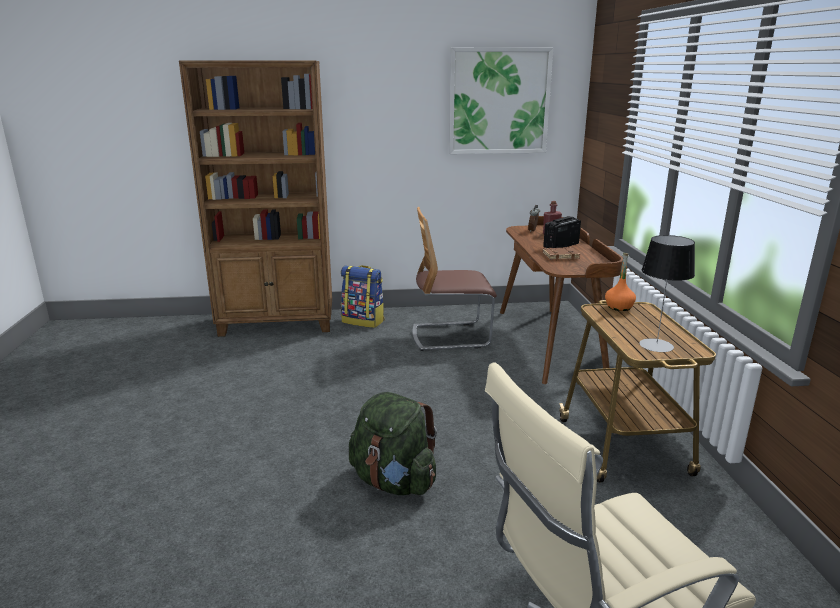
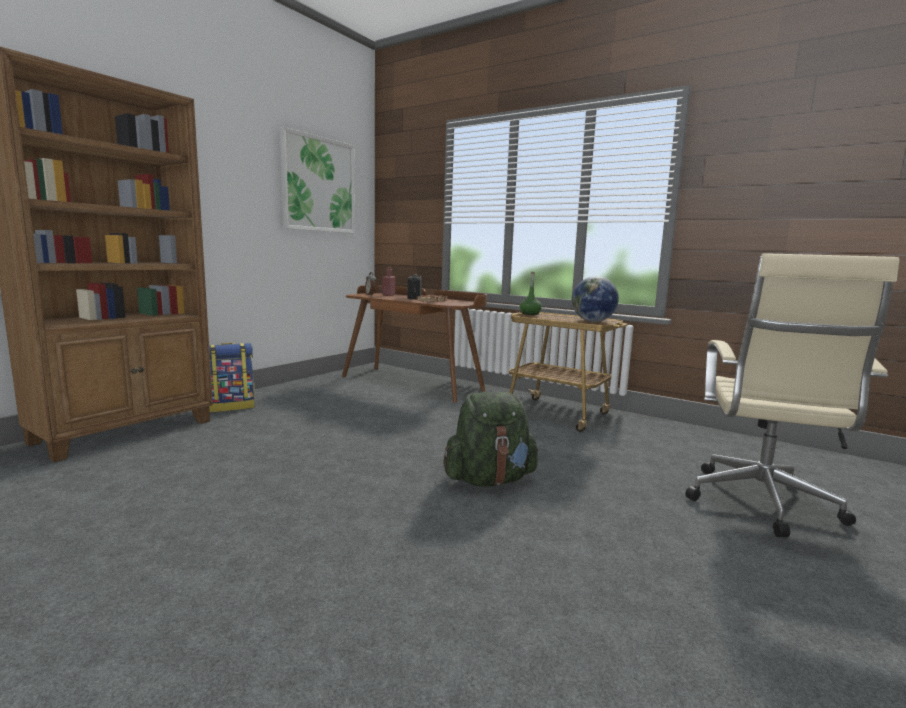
camera: 50 degrees left, 10 degrees down
(450, 336) = (335, 397): chair -> none
(619, 307) = (530, 314): orange bottle -> green bottle
(656, 345) = (592, 321): table lamp -> globe

